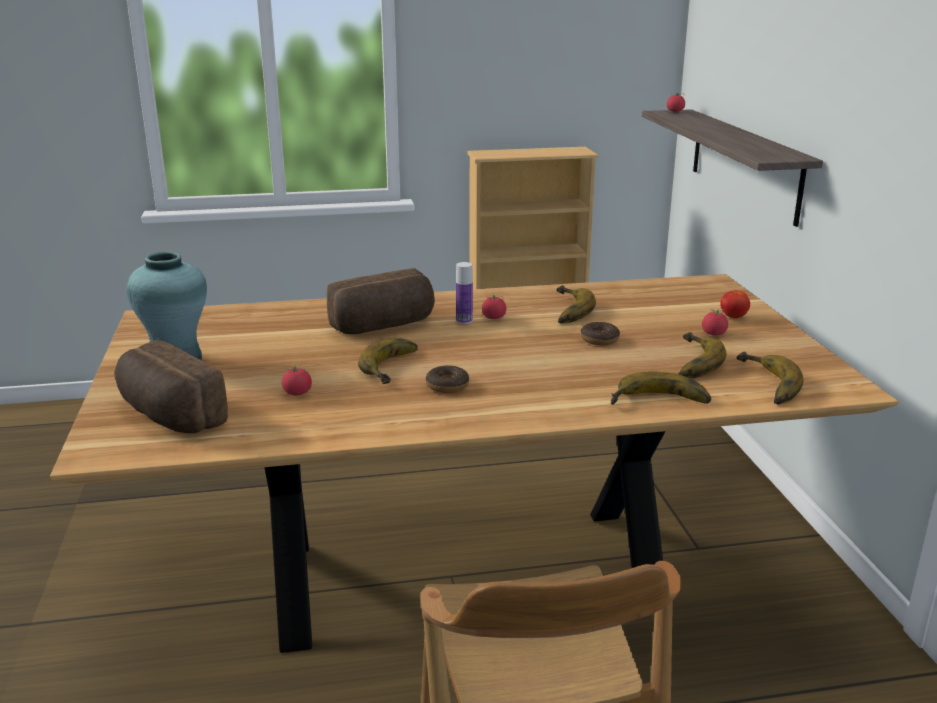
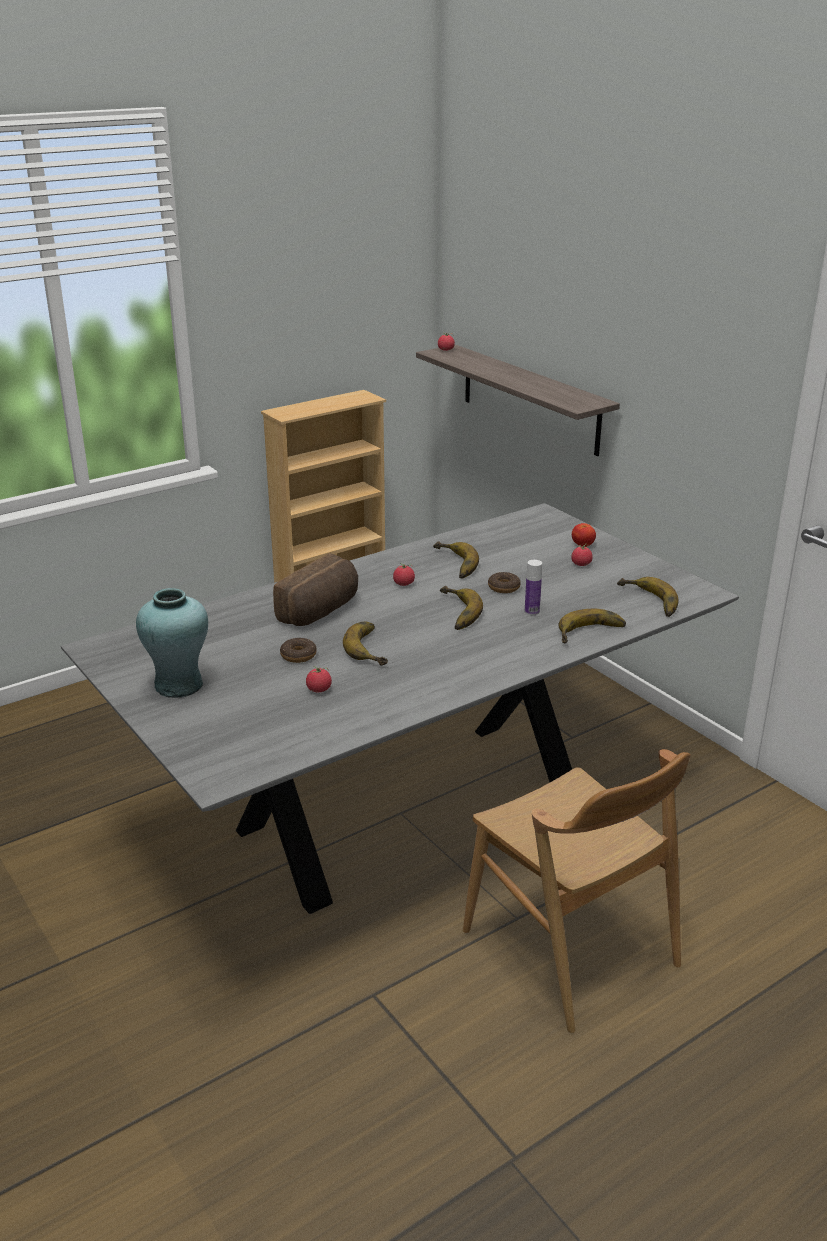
camera: 25 degrees left, 5 degrees up
(168, 415) = (235, 735): bread -> none
(447, 386) = (429, 655): donut -> donut (298, 655)
(464, 321) = (382, 592): bottle -> bottle (532, 611)
(468, 575) = (413, 808): brown dining table -> grey dining table
(689, 362) = (583, 594): banana -> banana (454, 613)

